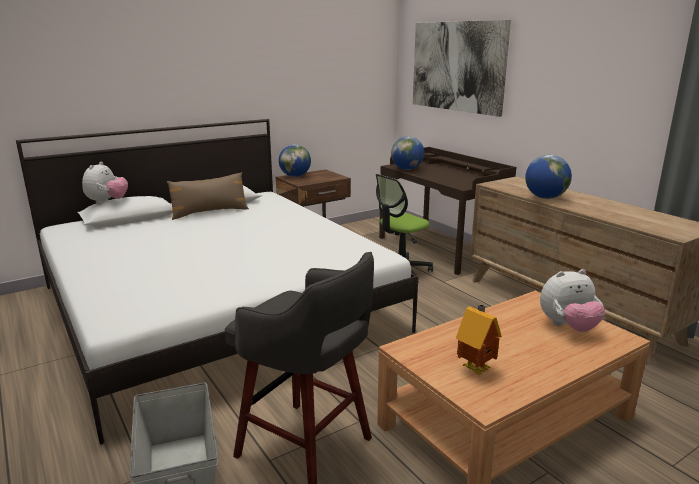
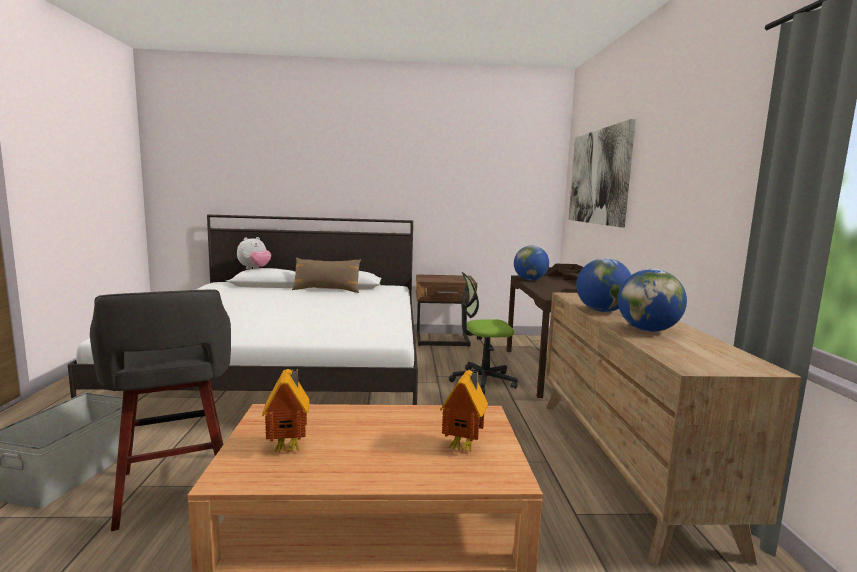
camera: 30 degrees right, 10 degrees down
(295, 176) = (432, 276): globe -> globe (647, 330)
(568, 327) = (464, 446): plush toy -> toy house

